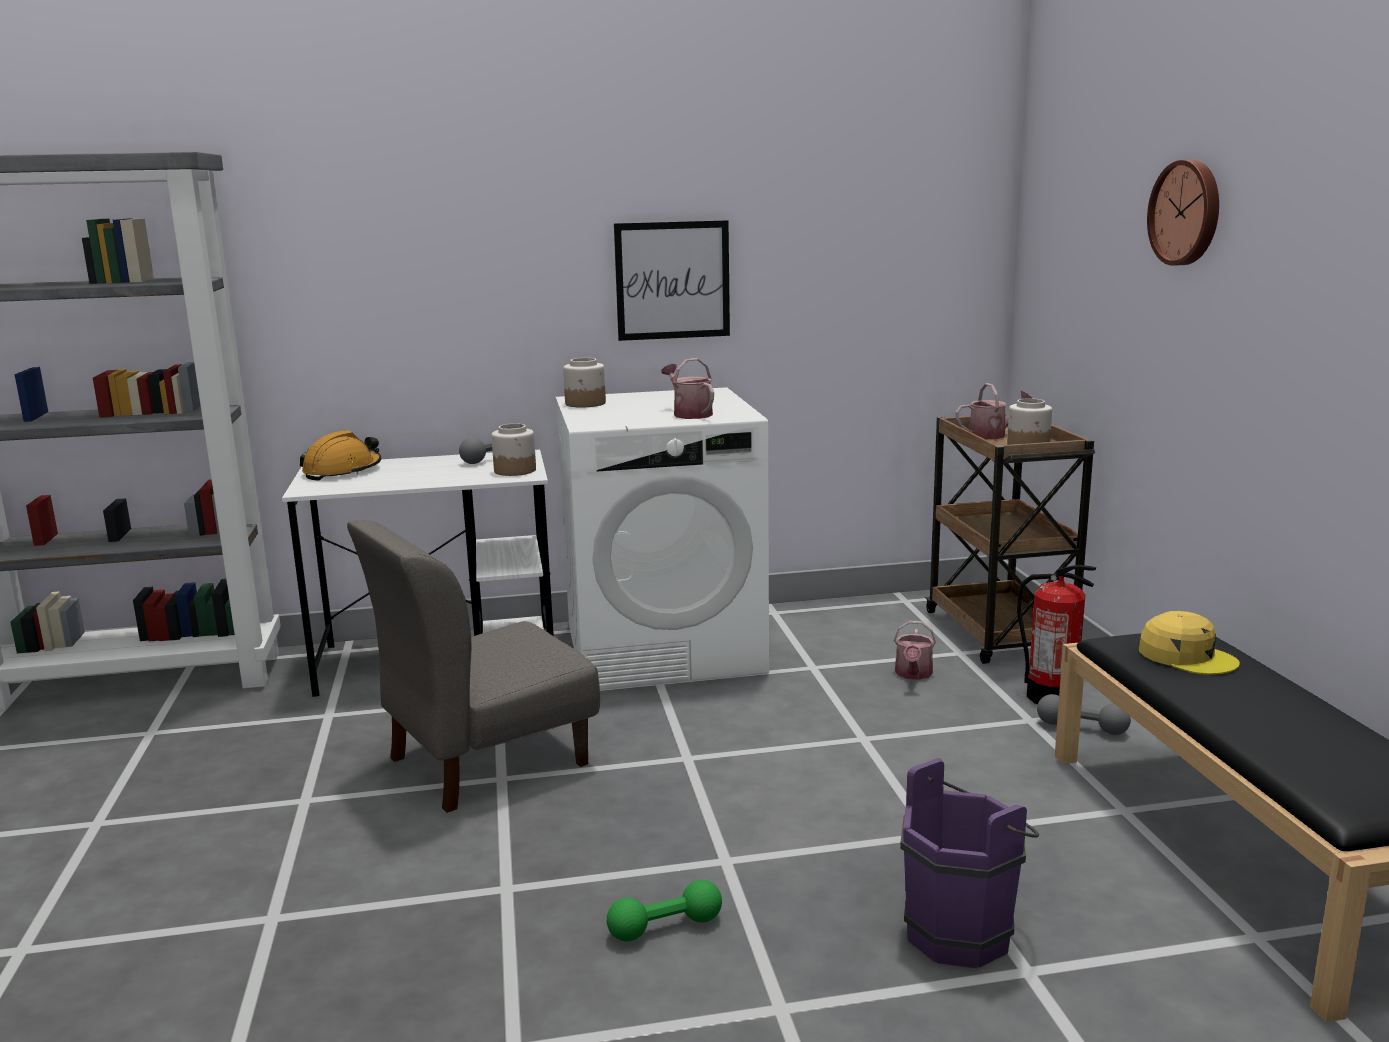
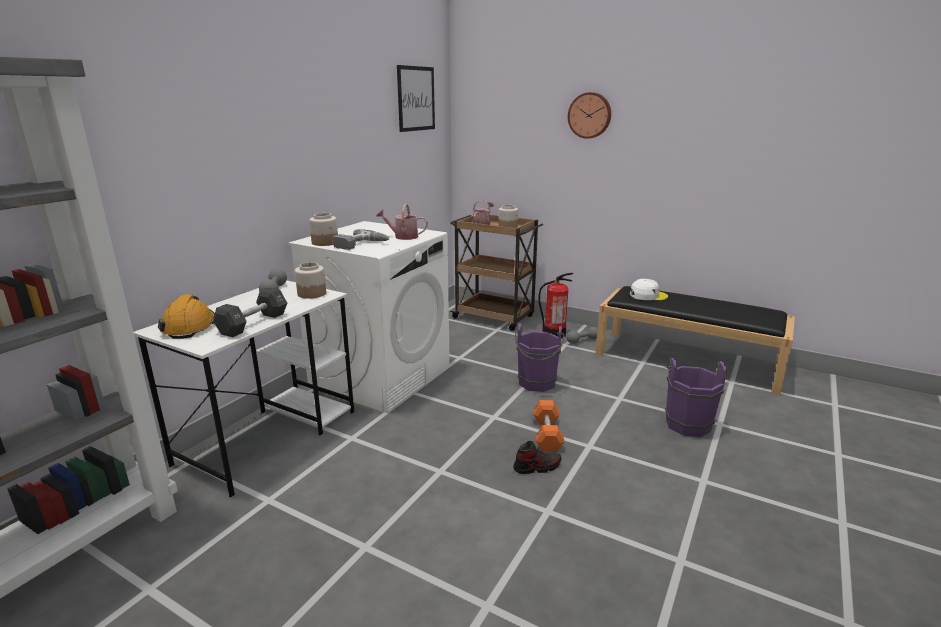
camera: 50 degrees left, 5 degrees up
(387, 483) = (253, 323): none -> black dumbbell
(486, 761) = (415, 468): grey chair -> none
(603, 840) = (537, 467): none -> shoe
(608, 414) = (361, 245): none -> power drill
(665, 927) = (624, 482): green dumbbell -> none
(672, 280) = (334, 159): picture -> picture (416, 98)
(703, 815) = (547, 434): none -> orange dumbbell
(841, 750) = (536, 384): none -> purple bucket
(913, 674) = (499, 344): watering can -> none
(1187, 656) = (648, 295): yellow cap -> white cap

